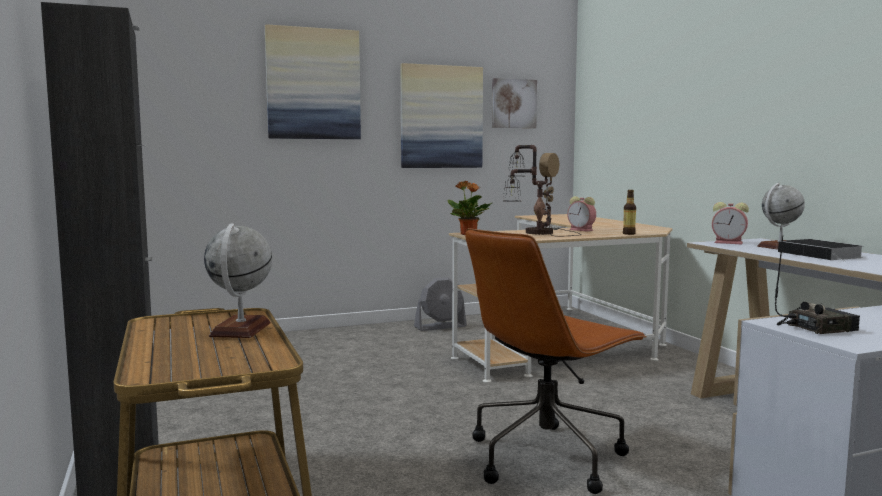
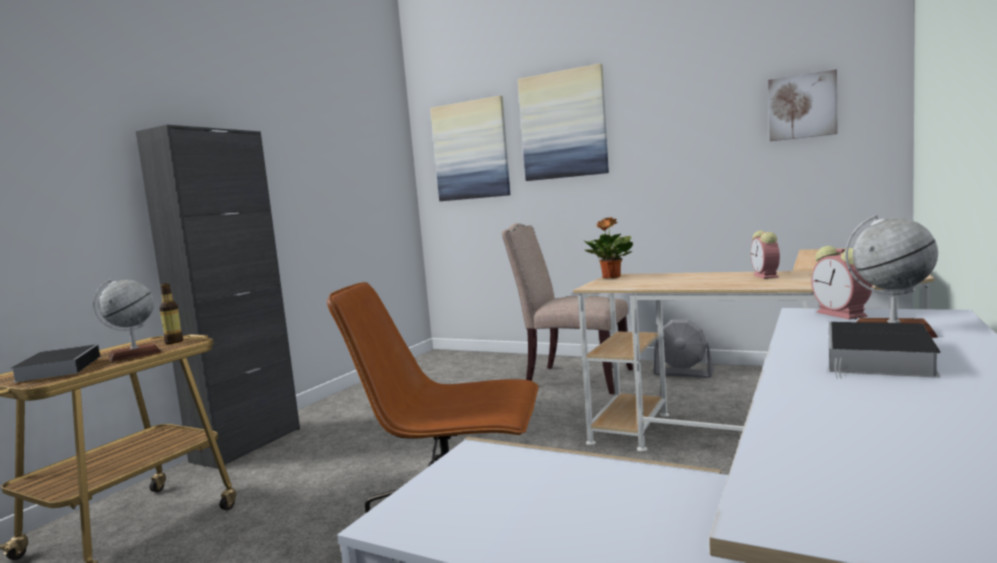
camera: 50 degrees right, 0 degrees up
(202, 354) = (59, 368): none -> book
(360, 345) = (574, 378): none -> beige chair
(441, 117) = (700, 138): picture -> picture (471, 150)
(537, 233) = (687, 279): table lamp -> none
(629, 234) = (799, 286): bottle -> bottle (174, 342)
(816, 328) = (478, 480): radio -> none

